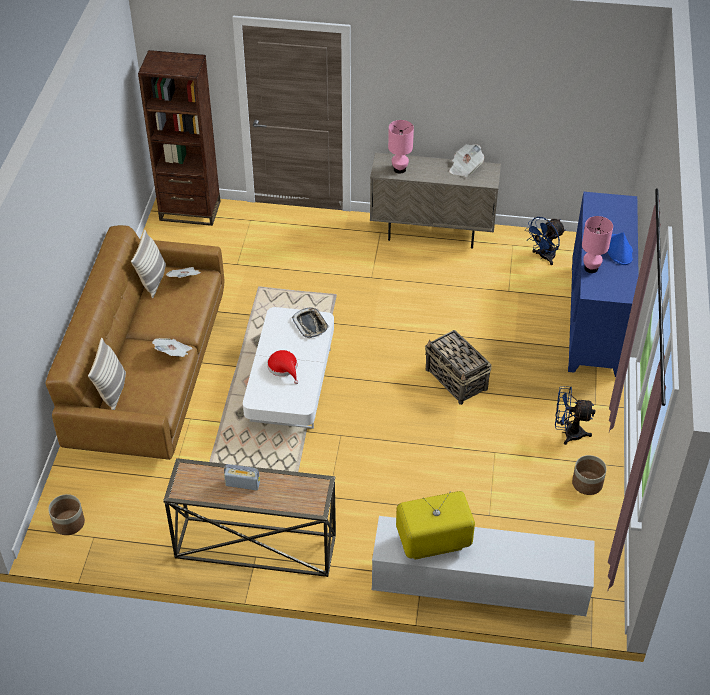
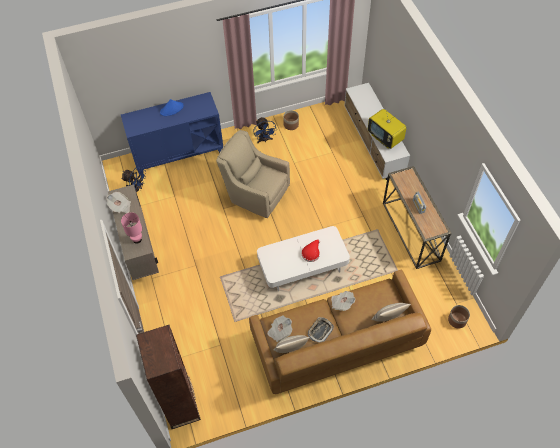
camera: 115 degrees left, 10 degrees up
(310, 325) = (271, 255): tray -> tray (320, 330)
(456, 380) = (255, 194): basket -> beige armchair
(591, 268) = (192, 116): pink table lamp -> none

